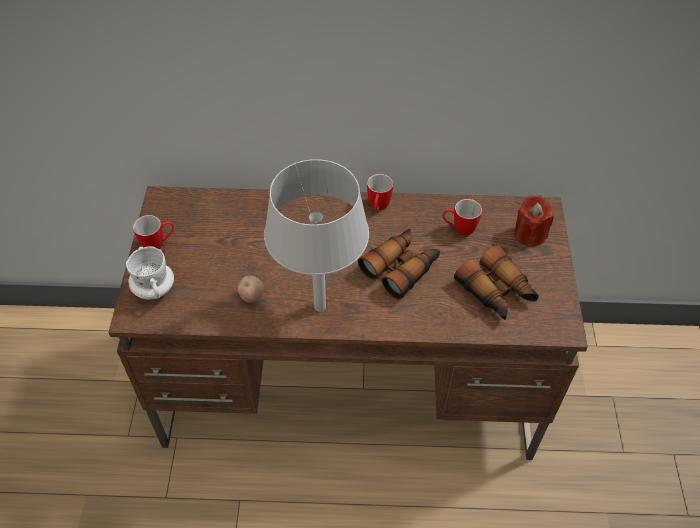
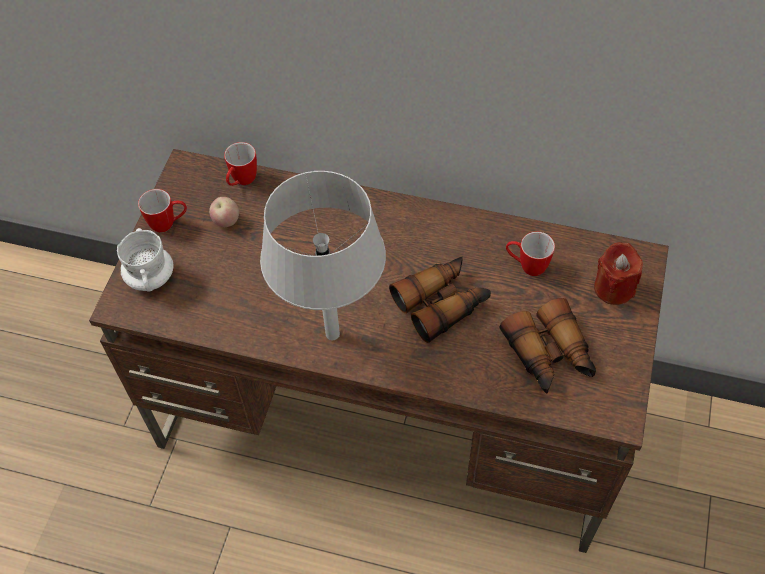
camera: 15 degrees right, 5 degrees up
(252, 297) = (257, 307): apple -> apple (226, 221)
(378, 208) = (435, 221): mug -> mug (241, 182)

